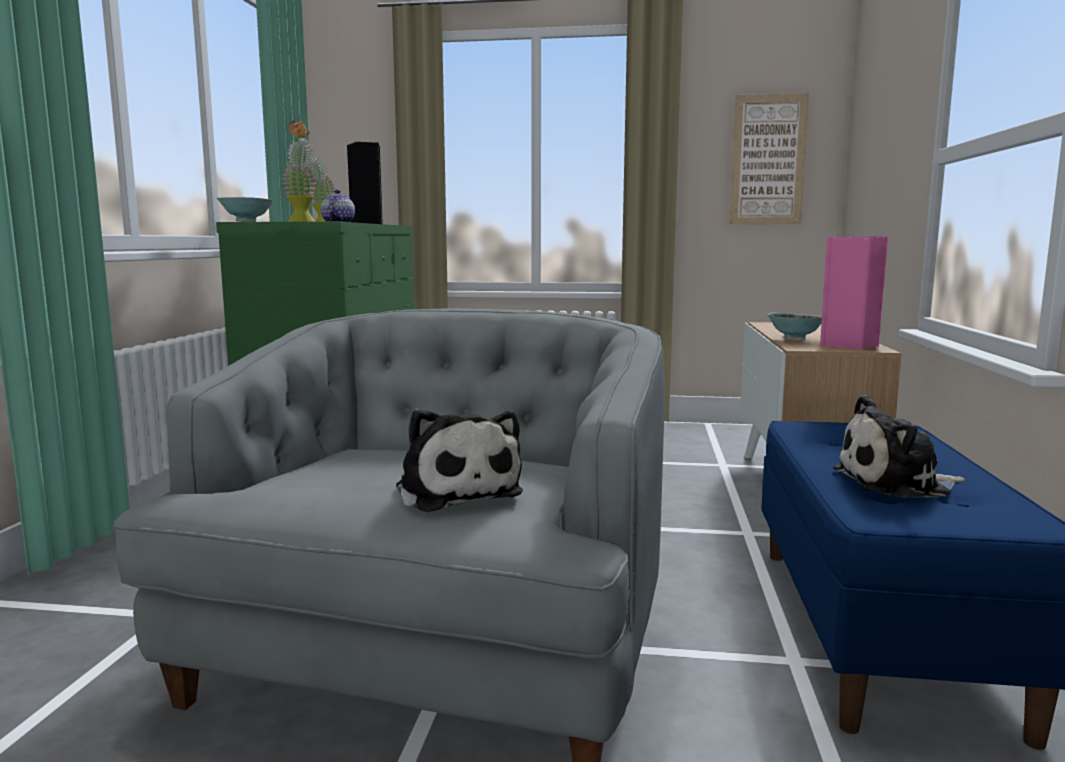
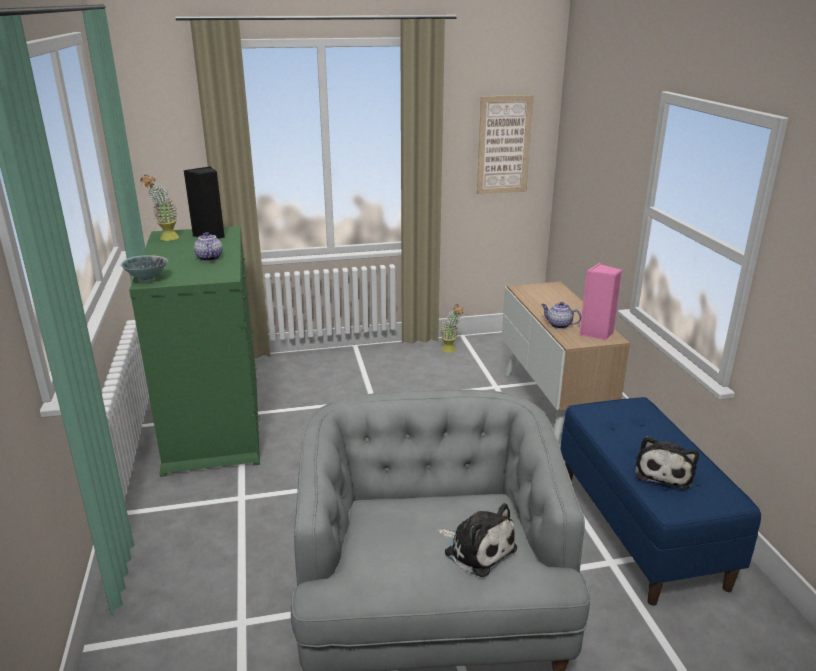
camera: 20 degrees left, 15 degrees up
(302, 221) = (199, 277): potted plant -> potted plant (451, 350)
(794, 339) = (558, 325): bowl -> teapot
(897, 483) = (664, 472): plush toy -> plush toy turned 45 degrees counterclockwise

